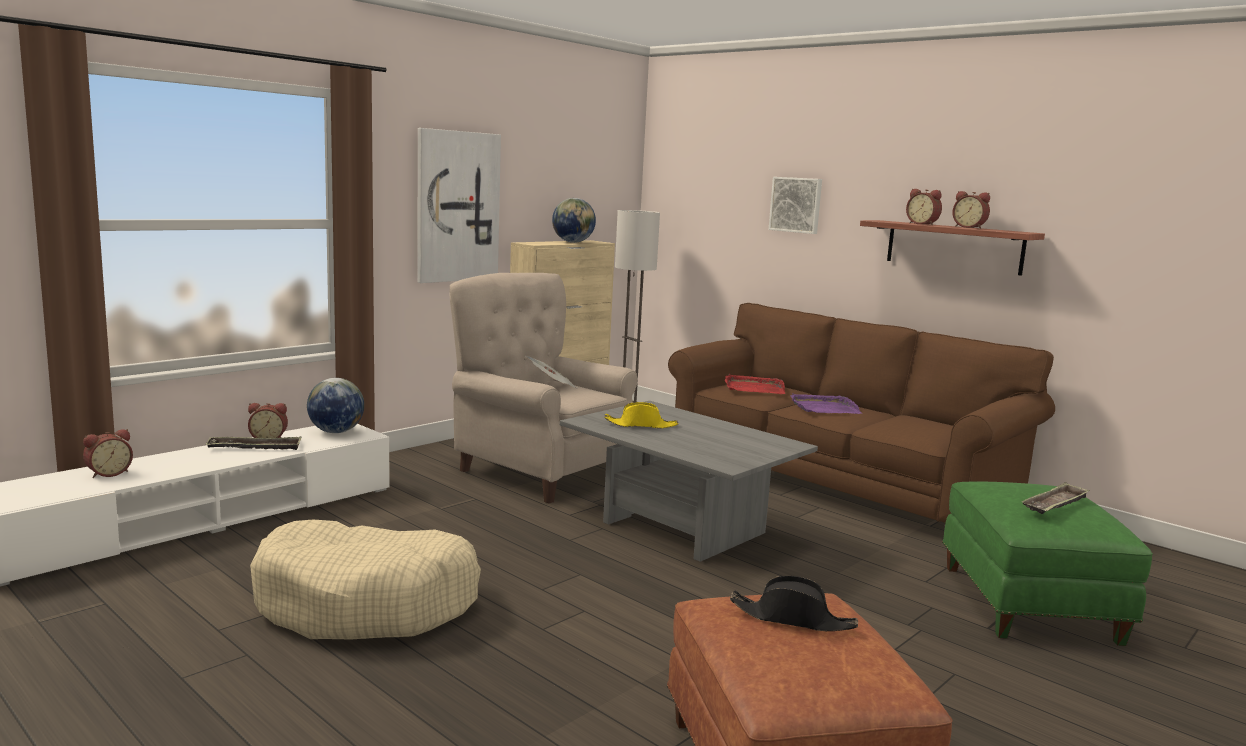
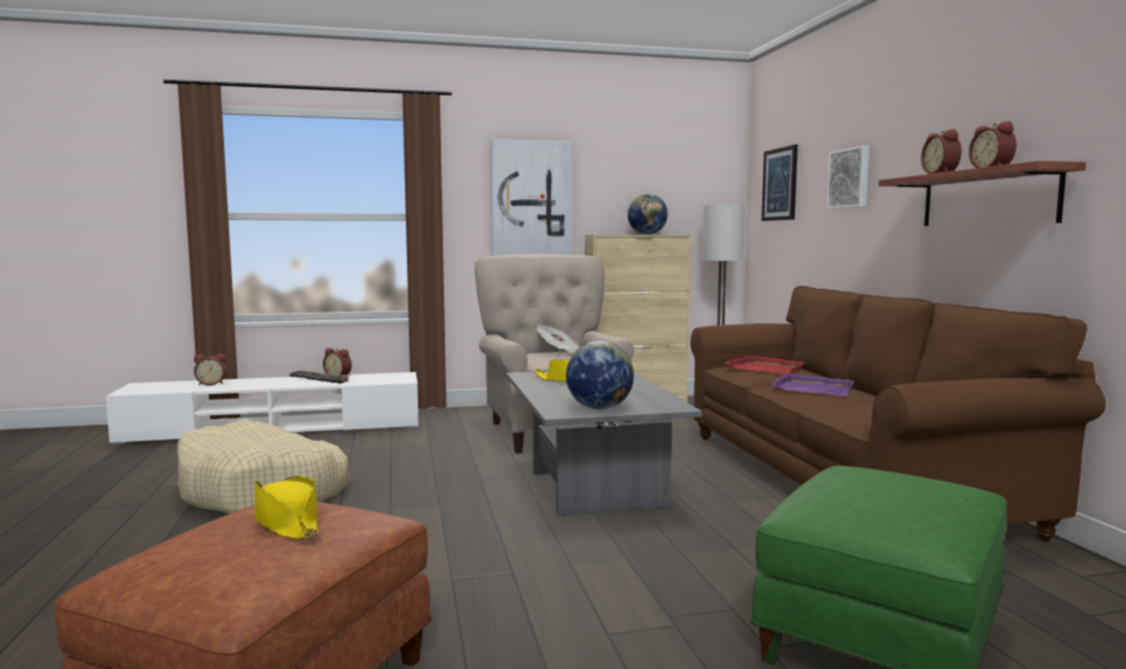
camera: 35 degrees right, 5 degrees down
(336, 432) = (389, 377): globe -> globe (599, 408)
(696, 194) = (780, 184): none -> picture
(793, 618) = (286, 521): black hat -> yellow hat
(1055, 504) = (889, 497): tray -> none

